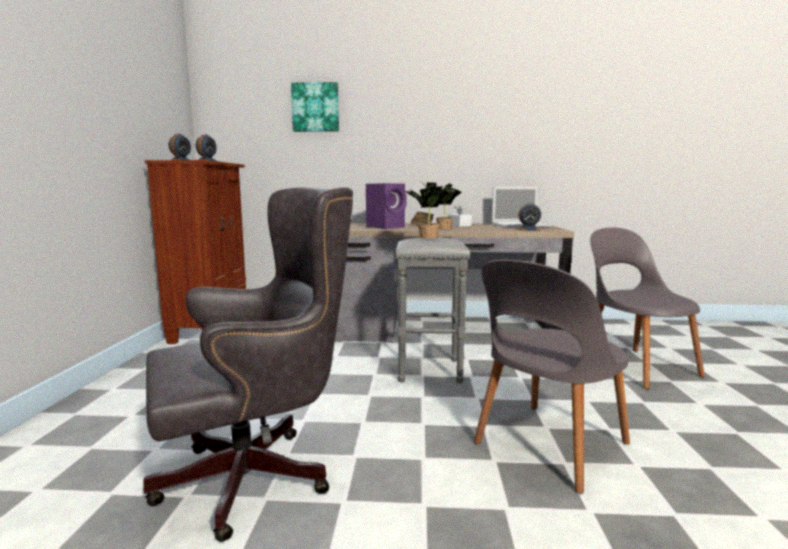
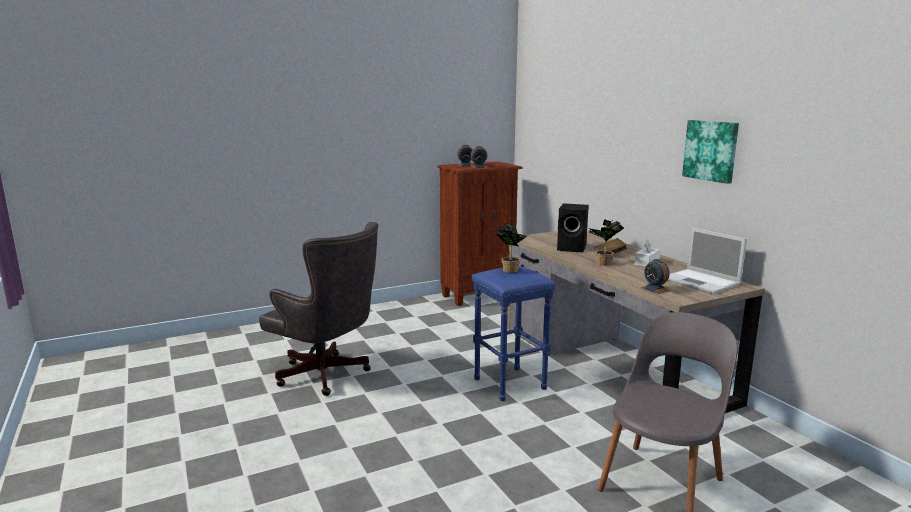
camera: 60 degrees right, 5 degrees up
(315, 107) = (580, 117): picture -> picture (711, 150)
(386, 227) = (573, 248): purple speaker -> black speaker
(428, 370) = (508, 383): grey stool -> blue stool
(547, 446) = (432, 451): grey chair -> none

